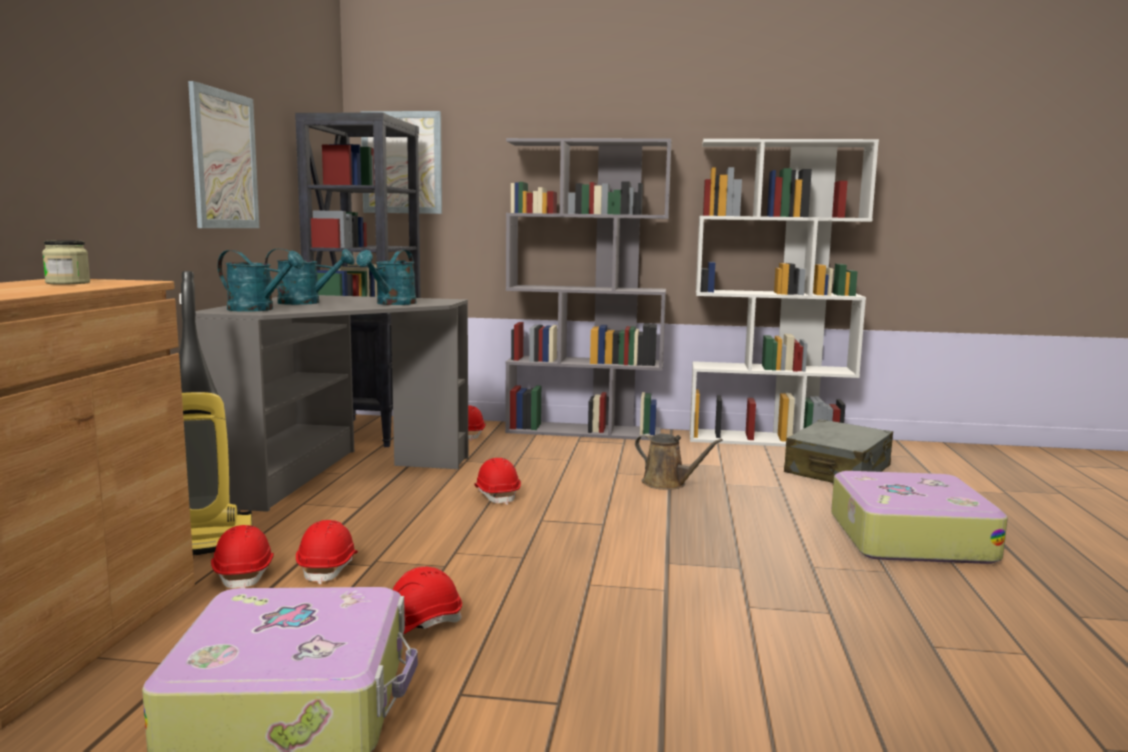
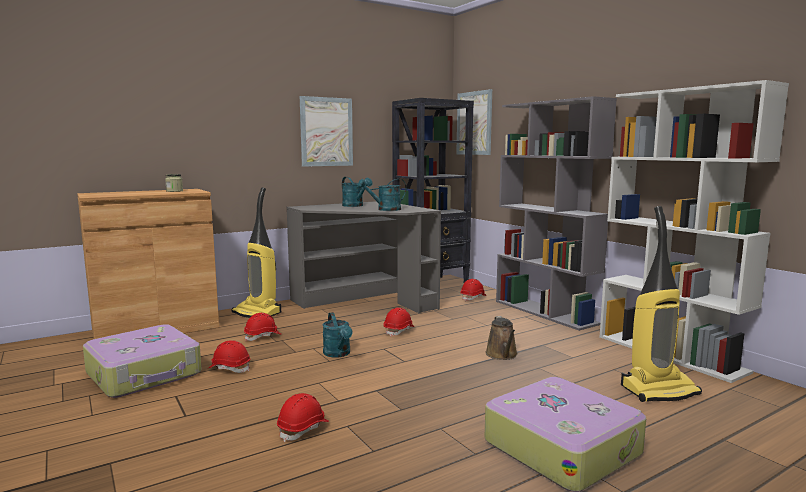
camera: 50 degrees right, 0 degrees up
(244, 574) = (238, 329): red hard hat -> red hard hat (303, 429)
(258, 309) = (315, 207): turquoise watering can -> turquoise watering can (338, 354)
(838, 470) = (659, 390): grey suitcase -> vacuum cleaner

